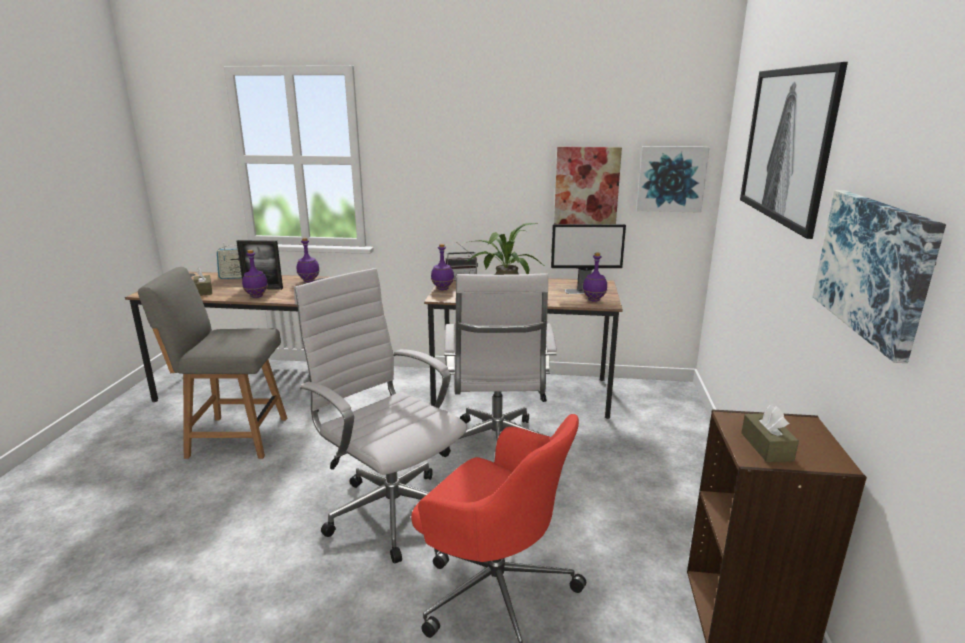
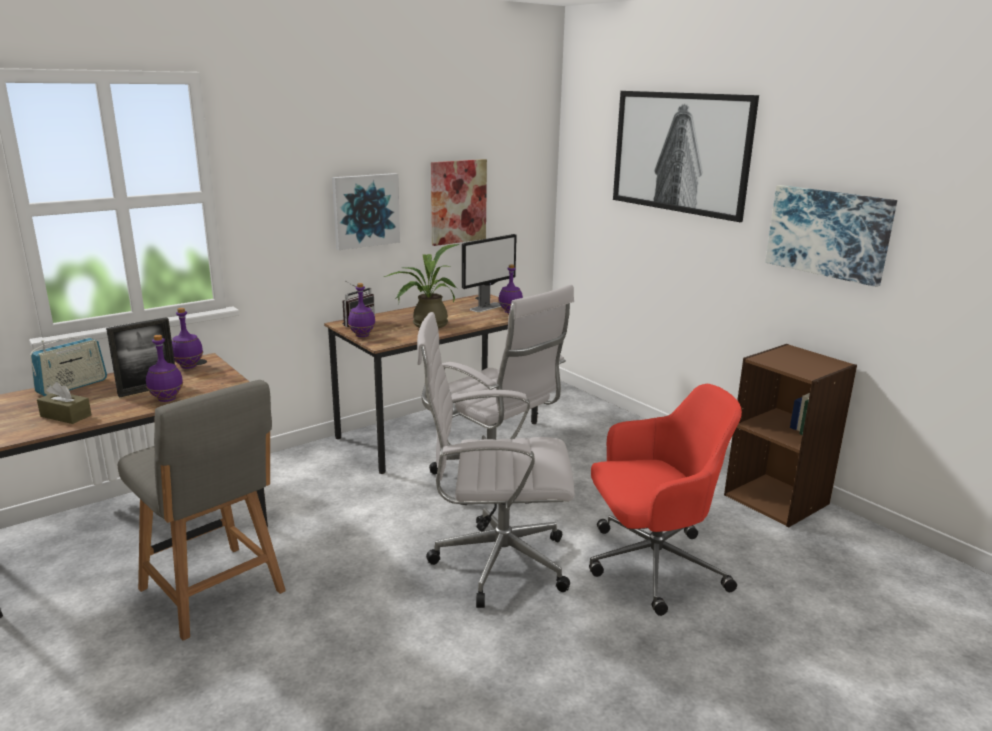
camera: 45 degrees left, 0 degrees up
(234, 437) = (214, 592): grey chair -> grey chair turned 90 degrees counterclockwise
(671, 179) = (523, 186): picture -> picture (365, 210)
(766, 447) = (802, 367): brown tissue box -> none

